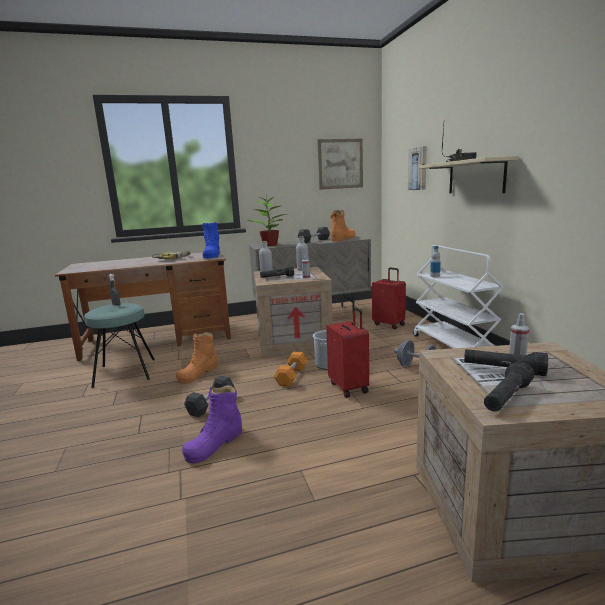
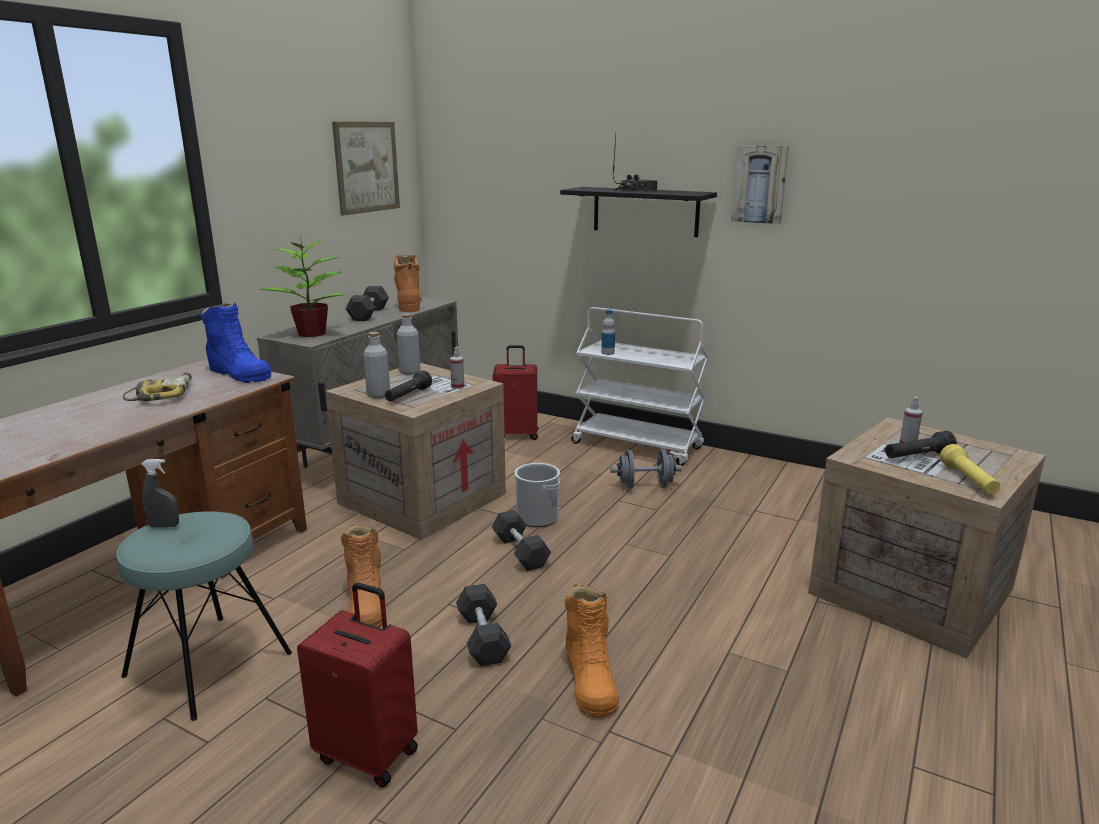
camera: 45 degrees left, 5 degrees up
(215, 444) = (590, 680): purple boot -> orange boot
(292, 376) = (520, 552): orange dumbbell -> grey dumbbell
(349, 387) = (615, 538): red suitcase -> red suitcase (369, 753)
(418, 169) = (520, 186): picture -> picture (760, 184)
(476, 177) = (645, 211): beige shelf -> black shelf
(506, 398) = (968, 481): black flashlight -> yellow flashlight

